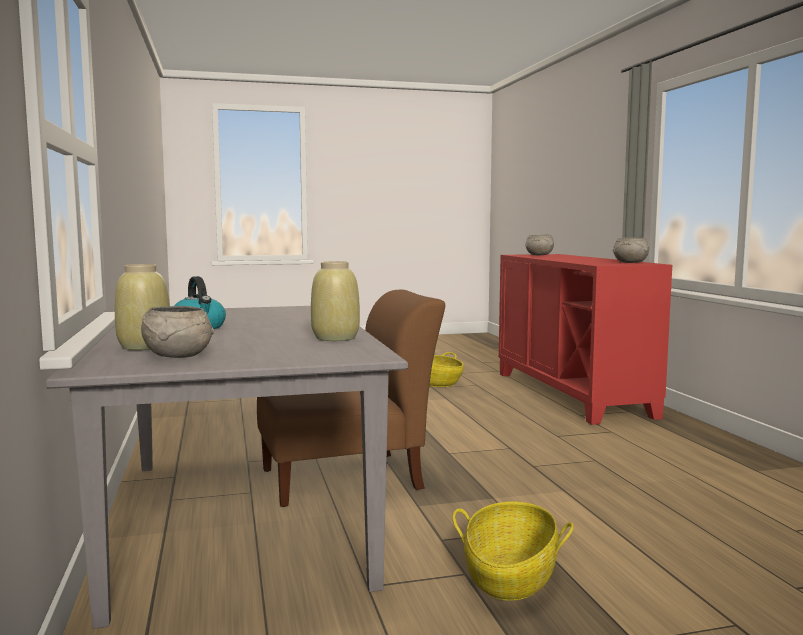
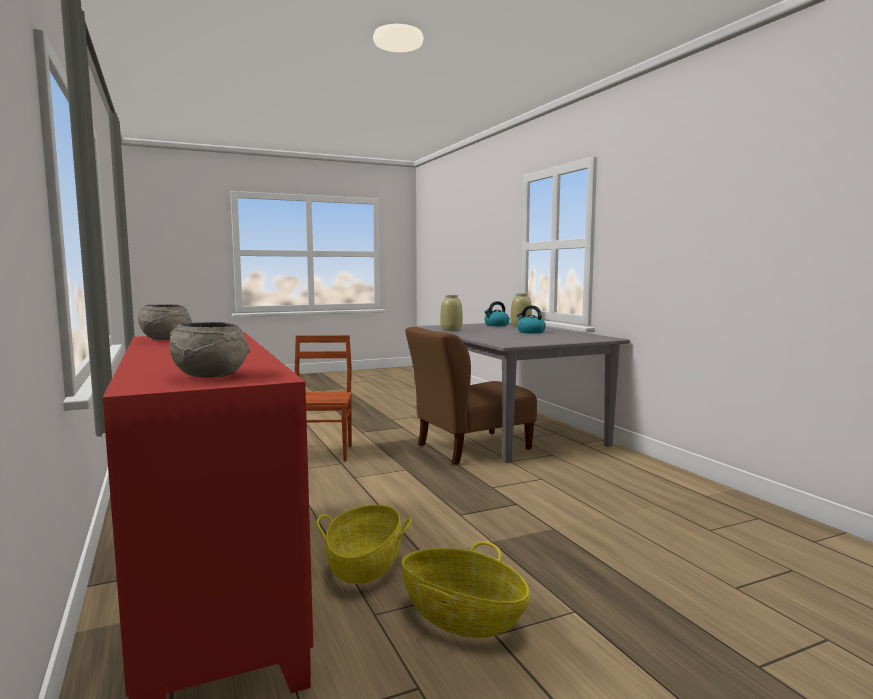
camera: 170 degrees right, 0 degrees up
(177, 356) = (496, 325): grey bowl -> kettle
(510, 576) = (373, 419): basket -> basket (364, 564)
(569, 483) = (322, 453): none -> brown chair

